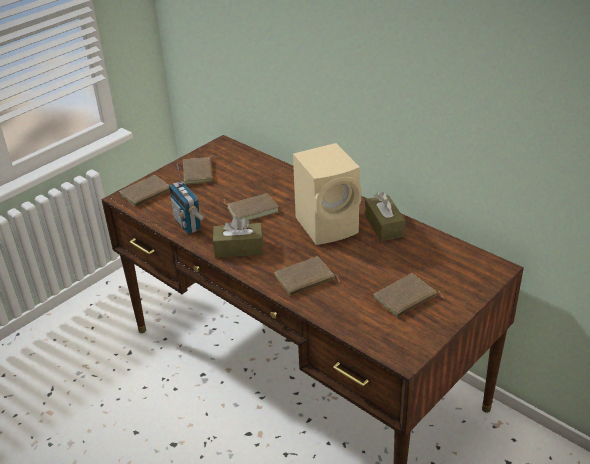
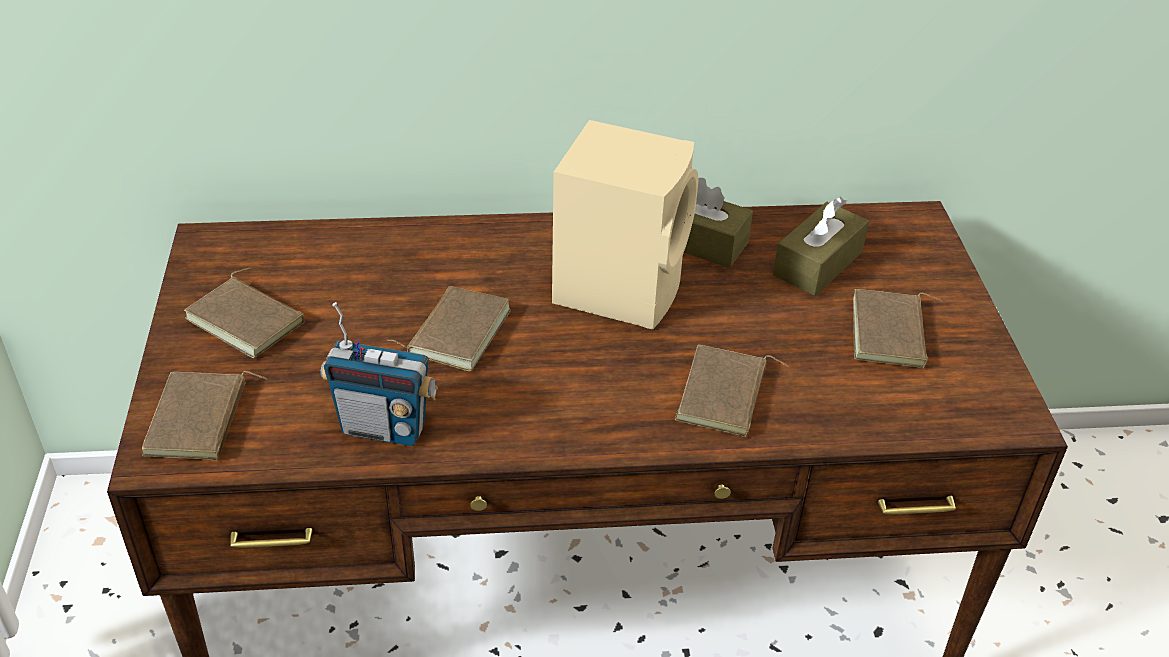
camera: 50 degrees left, 5 degrees up
(239, 248) = (543, 413): brown tissue box -> brown tissue box (817, 264)

